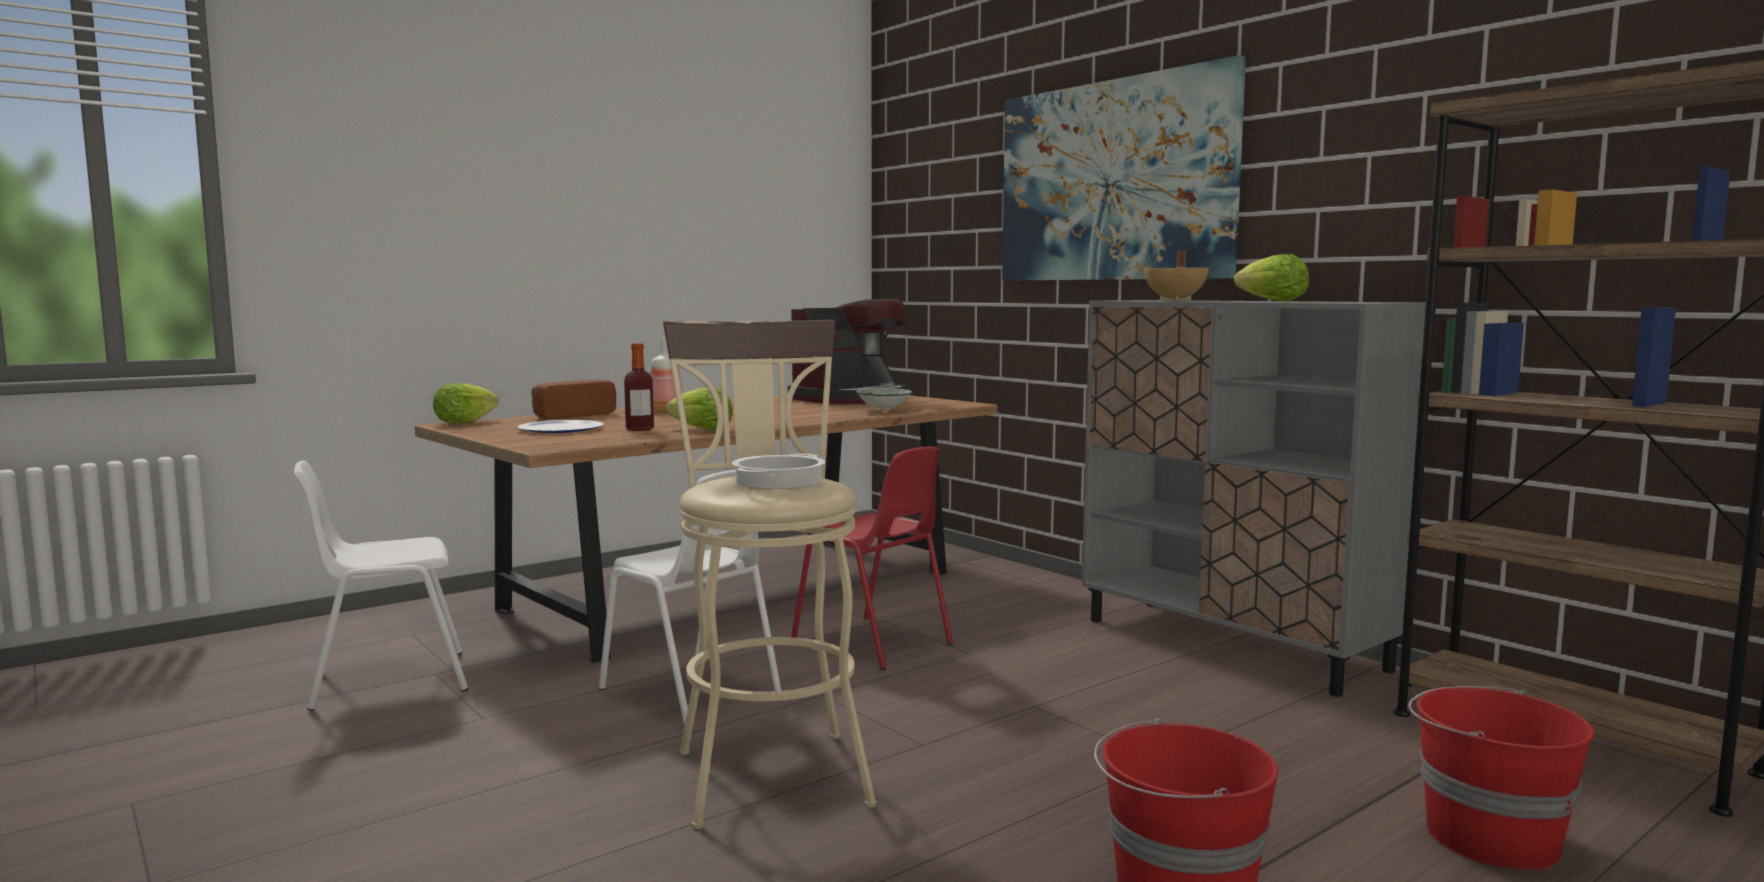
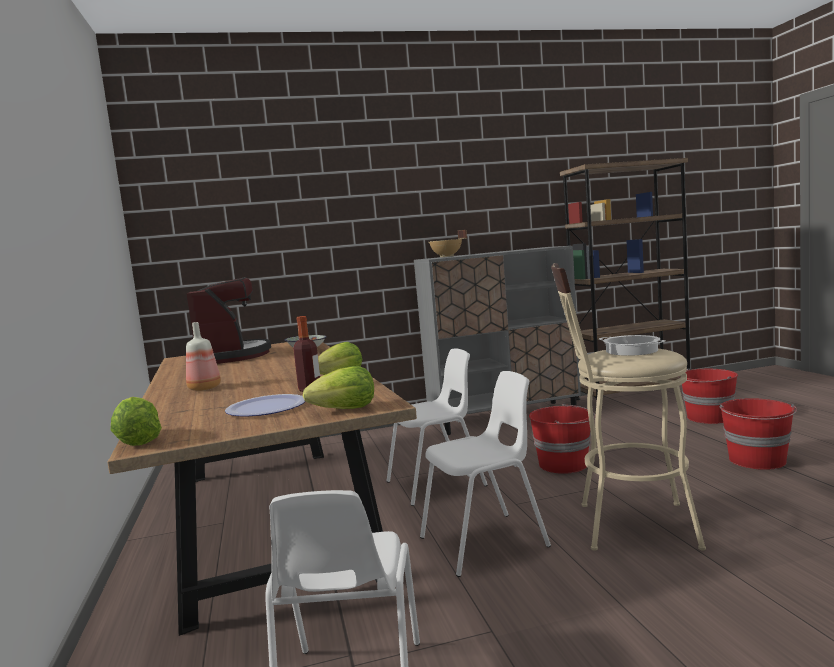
camera: 65 degrees left, 0 degrees up
(571, 415) = (166, 411): bread -> none
(873, 643) = (437, 484): red chair -> white chair
(1011, 710) = (564, 464): none -> red bucket
(1112, 181) = (369, 196): picture -> none
(1272, 301) = (503, 251): lettuce -> lettuce (345, 410)

